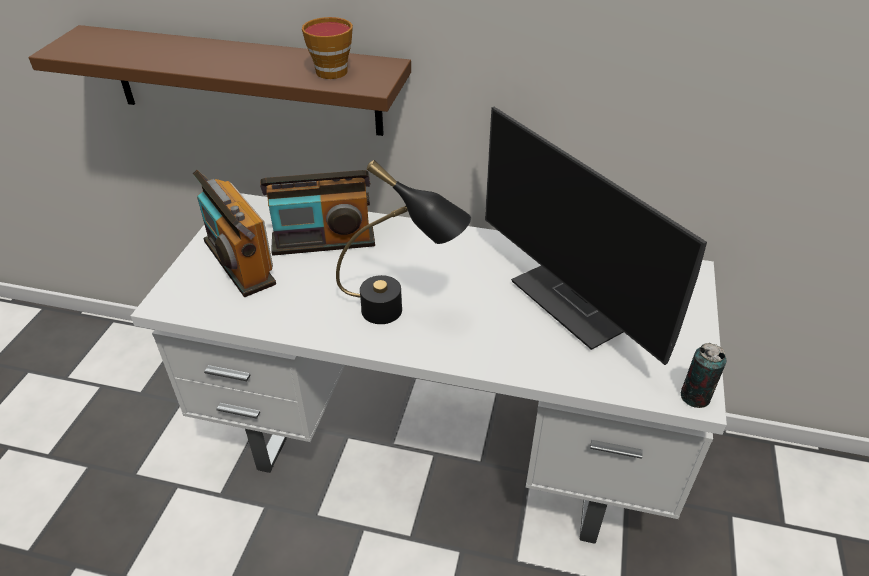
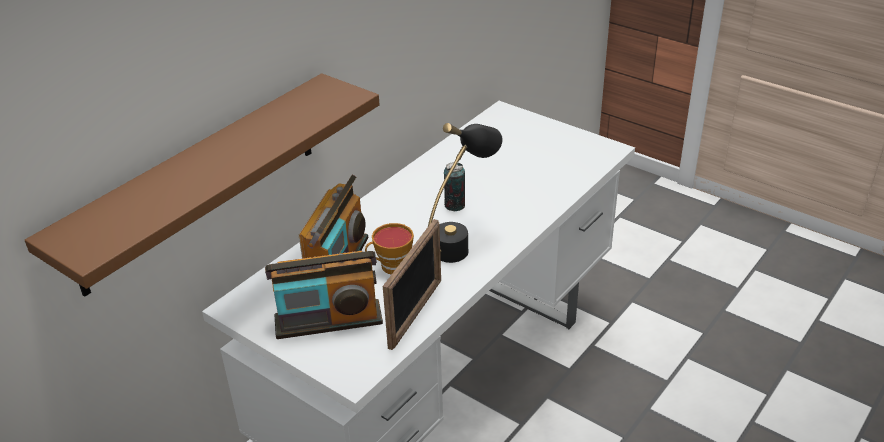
camera: 65 degrees left, 5 degrees down
(268, 315) = (416, 313): none -> picture frame
(328, 70) = (307, 109): cup -> cup (391, 267)
(579, 303) = (503, 162): monitor -> none
(695, 397) = (610, 149): can -> can (455, 205)

